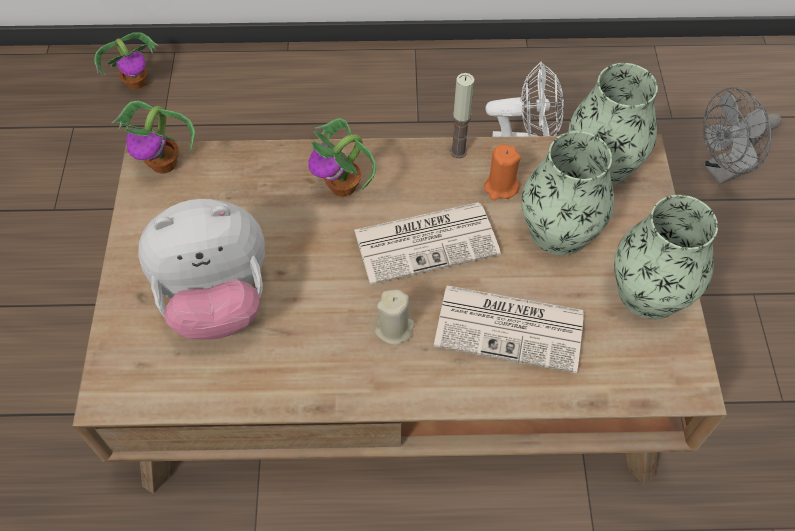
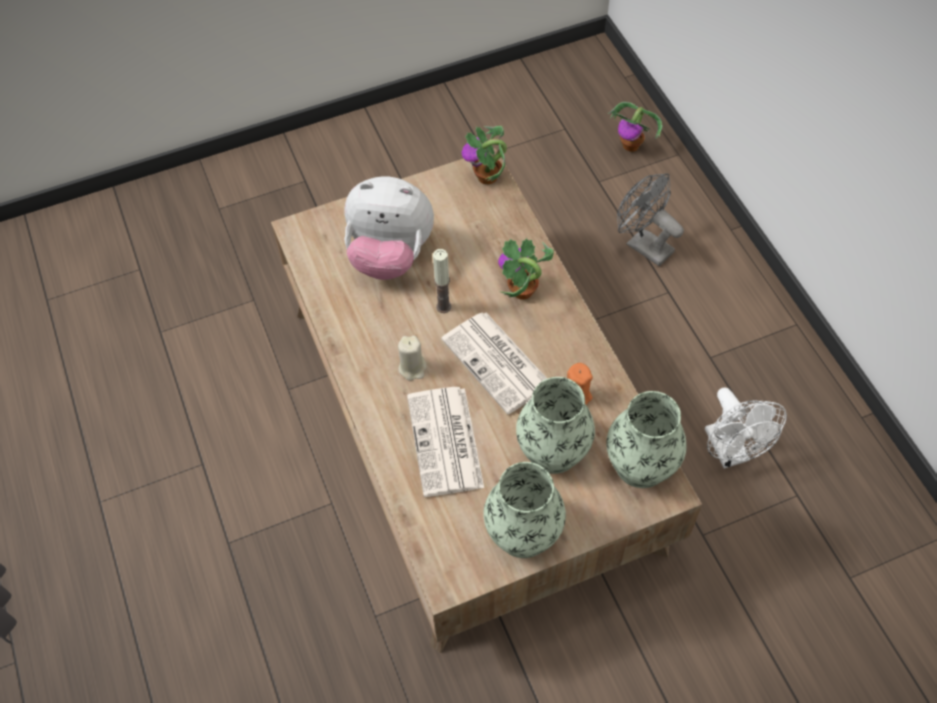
camera: 70 degrees right, 0 degrees up
(217, 299) = (390, 255): plush toy -> plush toy turned 45 degrees counterclockwise
(458, 151) = (597, 355): candle -> candle (443, 306)
(723, 171) = (807, 643): grey fan -> grey fan (643, 245)

